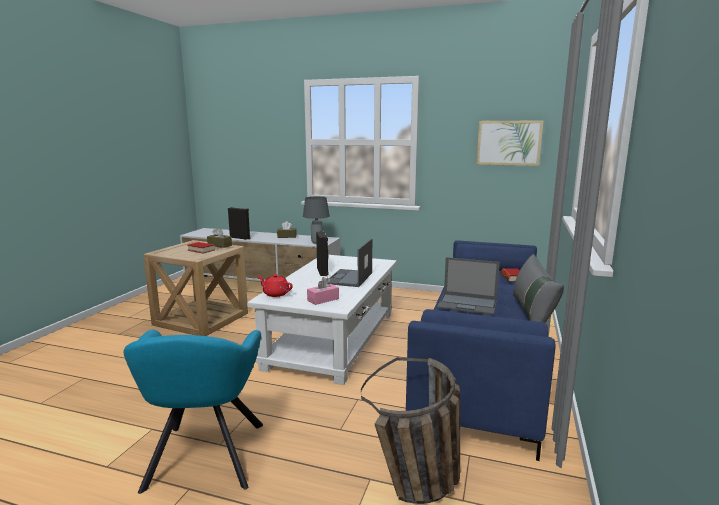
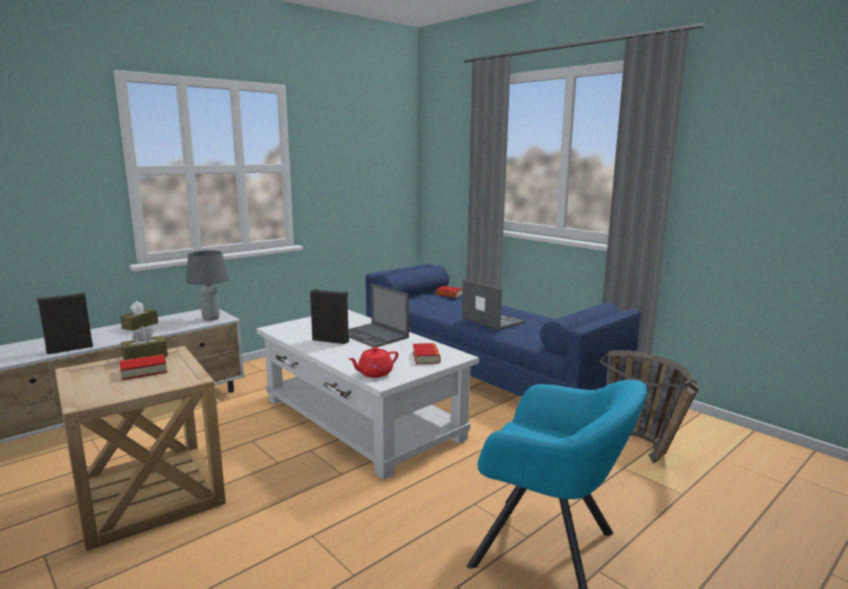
camera: 60 degrees left, 0 degrees up
(323, 299) = (426, 357): pink tissue box -> book
(468, 304) = (492, 320): laptop -> laptop turned 90 degrees counterclockwise
(508, 143) = (375, 165): picture -> none
(532, 314) = (531, 311): grey pillow -> none

